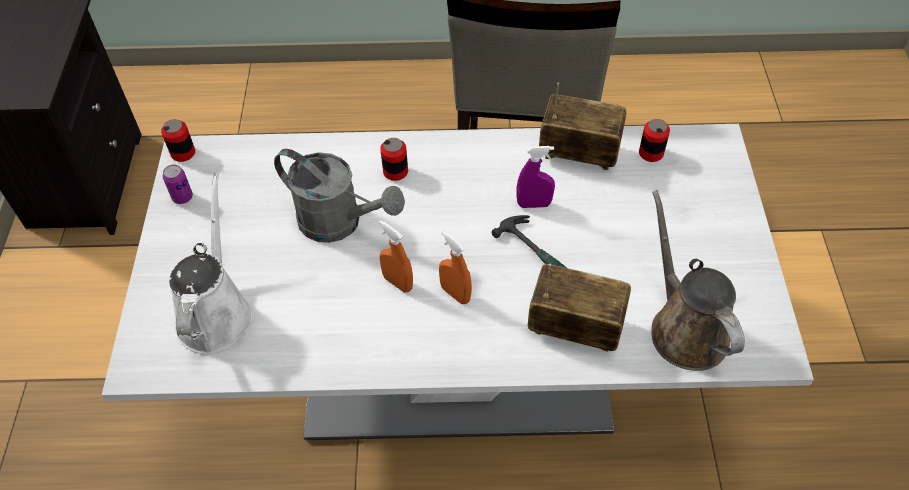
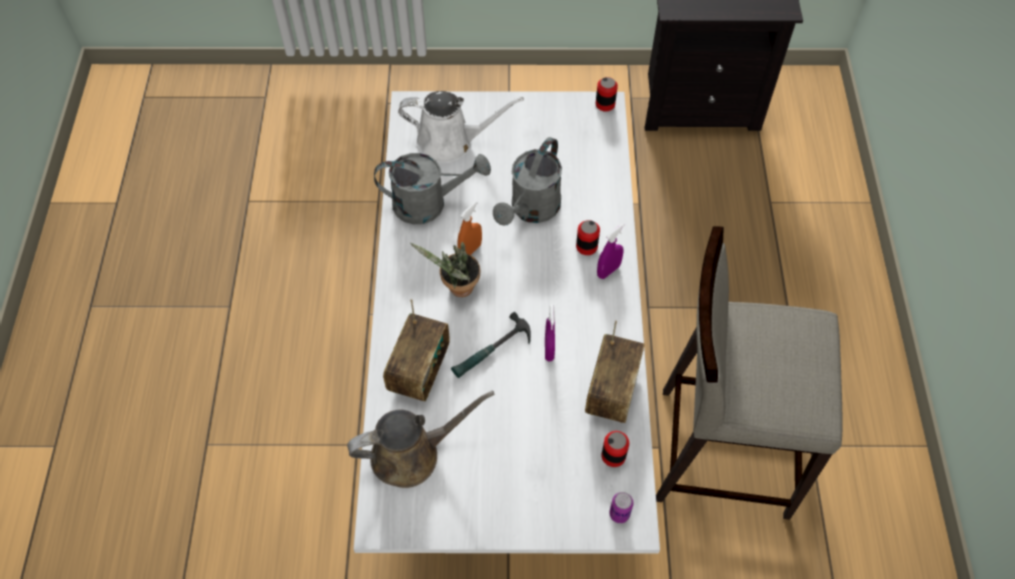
camera: 90 degrees right, 5 degrees up
(182, 197) = (558, 110): can -> can (619, 514)
(320, 332) = (429, 203): none -> grey watering can
(428, 154) = (608, 271): none -> purple spray bottle
(455, 294) = (457, 288): orange spray bottle -> potted plant

